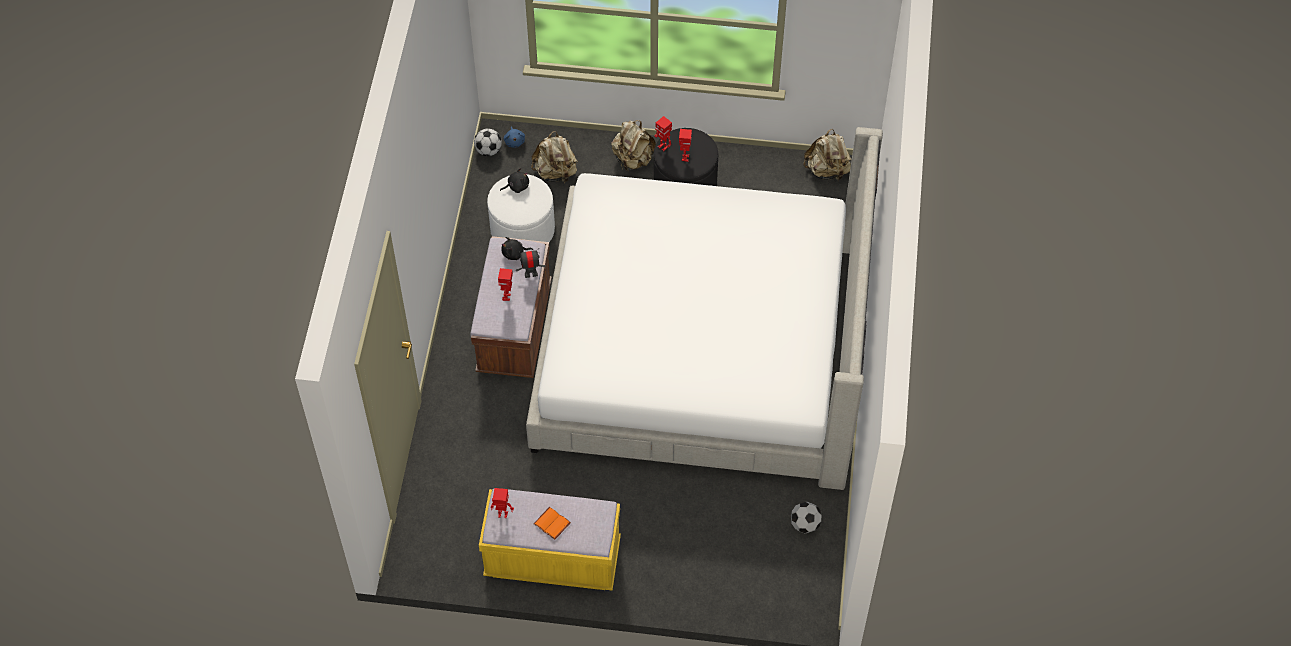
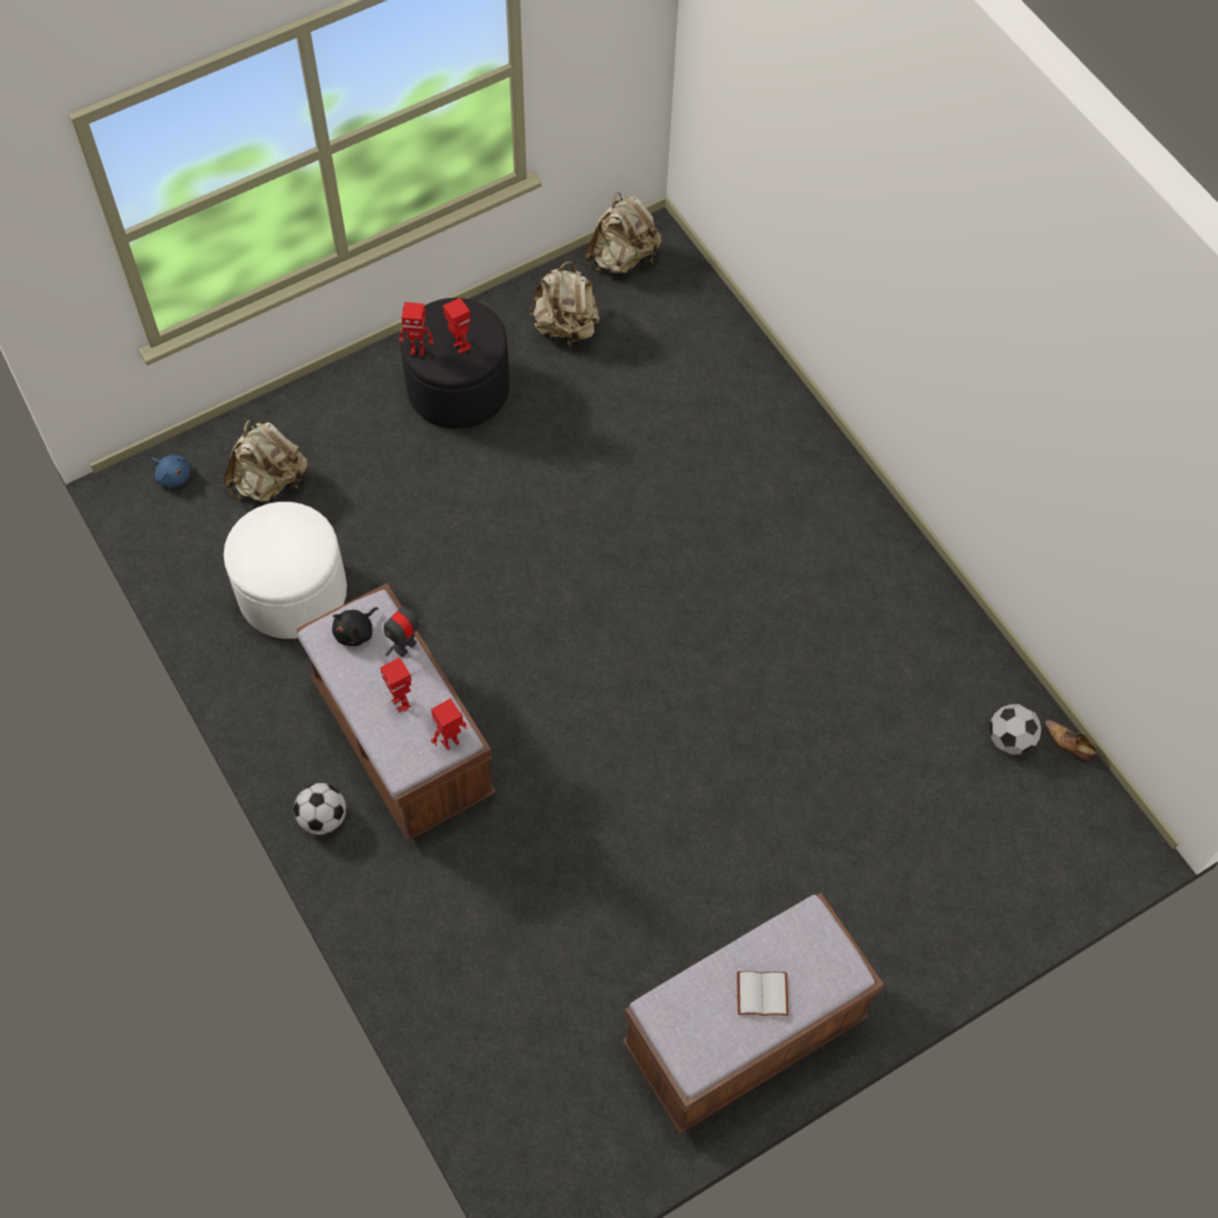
camera: 40 degrees left, 5 degrees up
(488, 150) = (146, 511): football -> football (323, 818)
(502, 515) = (682, 1034): toy robot -> toy robot (451, 743)
(516, 186) = (261, 533): black plush toy -> none
(552, 559) = (744, 1034): yellow bench -> brown bench
(553, 523) = (763, 992): orange book -> white book
(633, 159) = (360, 399): beige backpack -> beige backpack (566, 328)
(702, 348) = (675, 595): bed -> none
(832, 547) = (1068, 744): none -> shoe

